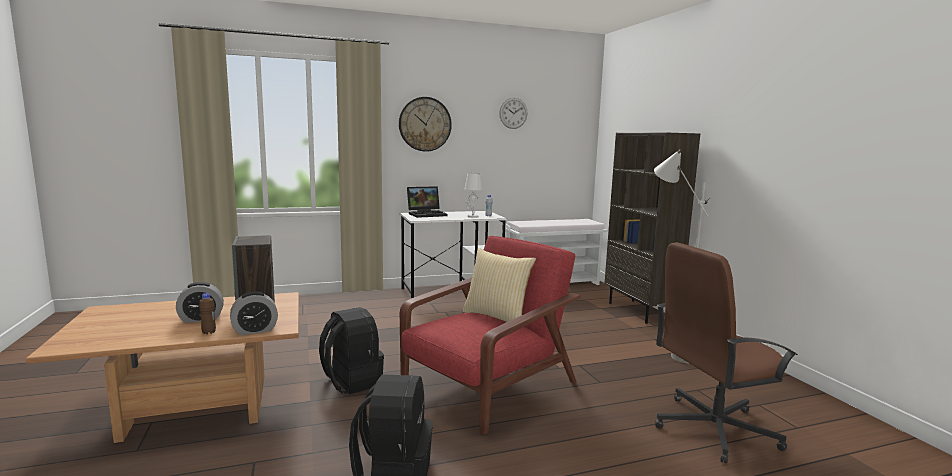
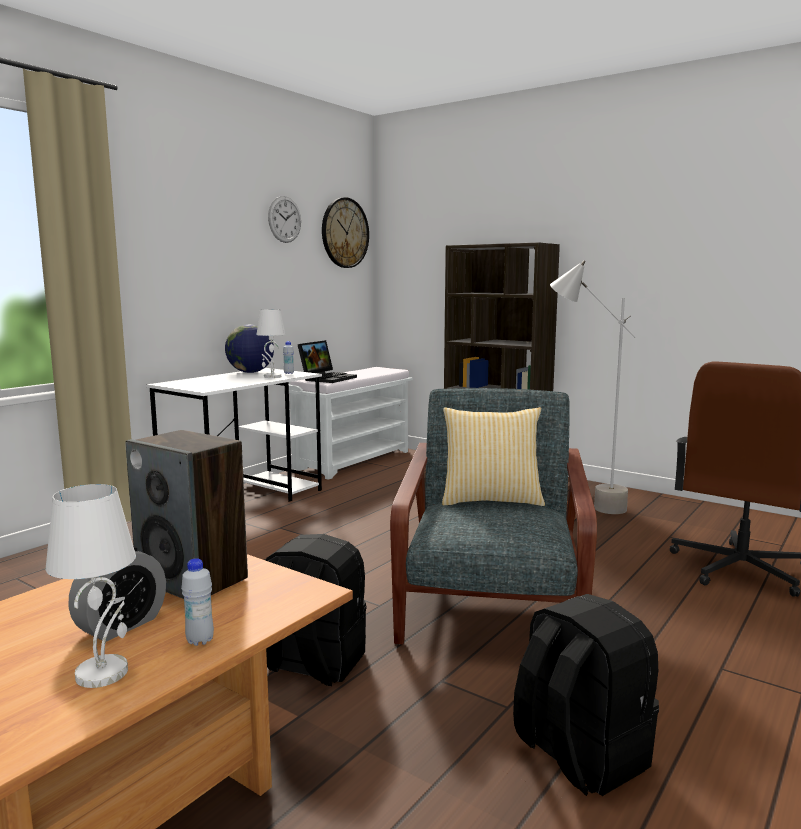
camera: 35 degrees left, 0 degrees up
(163, 332) = (103, 672): none -> white table lamp
(209, 332) = (200, 640): brown bottle -> white bottle
(255, 330) = (275, 609): alarm clock -> none
(425, 124) = (171, 233): wall clock -> wall clock (344, 233)
(427, 214) = (197, 381): laptop -> laptop (327, 378)
(470, 212) = (250, 372): none -> globe
(487, 386) = (491, 603): red armchair -> grey armchair

